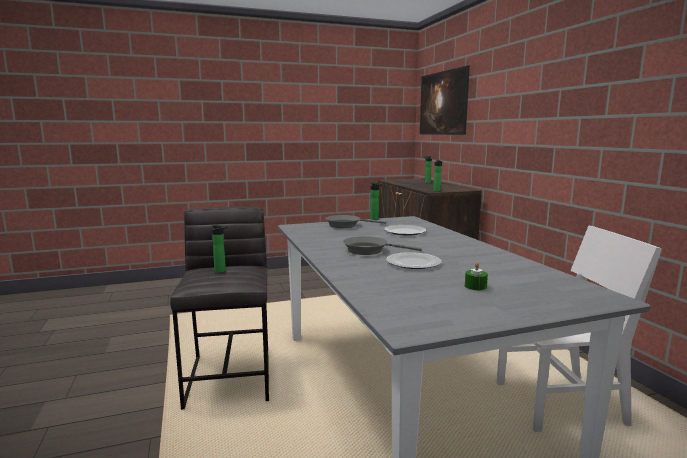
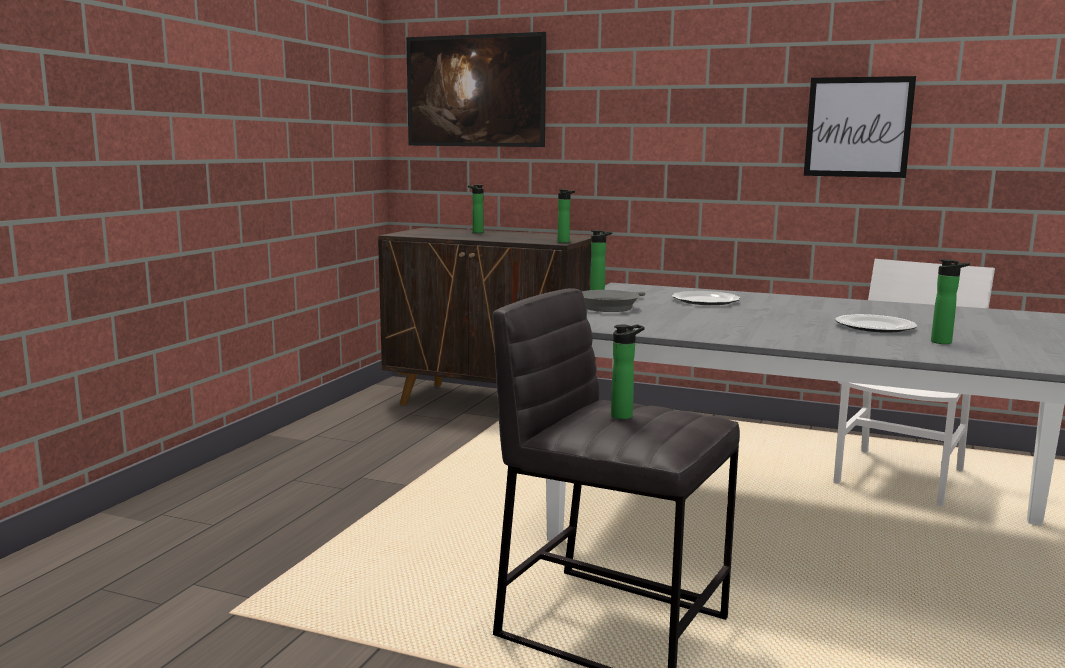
camera: 50 degrees left, 0 degrees up
(369, 250) = (786, 326): grey frying pan -> none
(399, 280) = (944, 342): none -> bottle
(475, 286) = (994, 331): green candle -> none
(627, 117) = (858, 127): none -> picture

